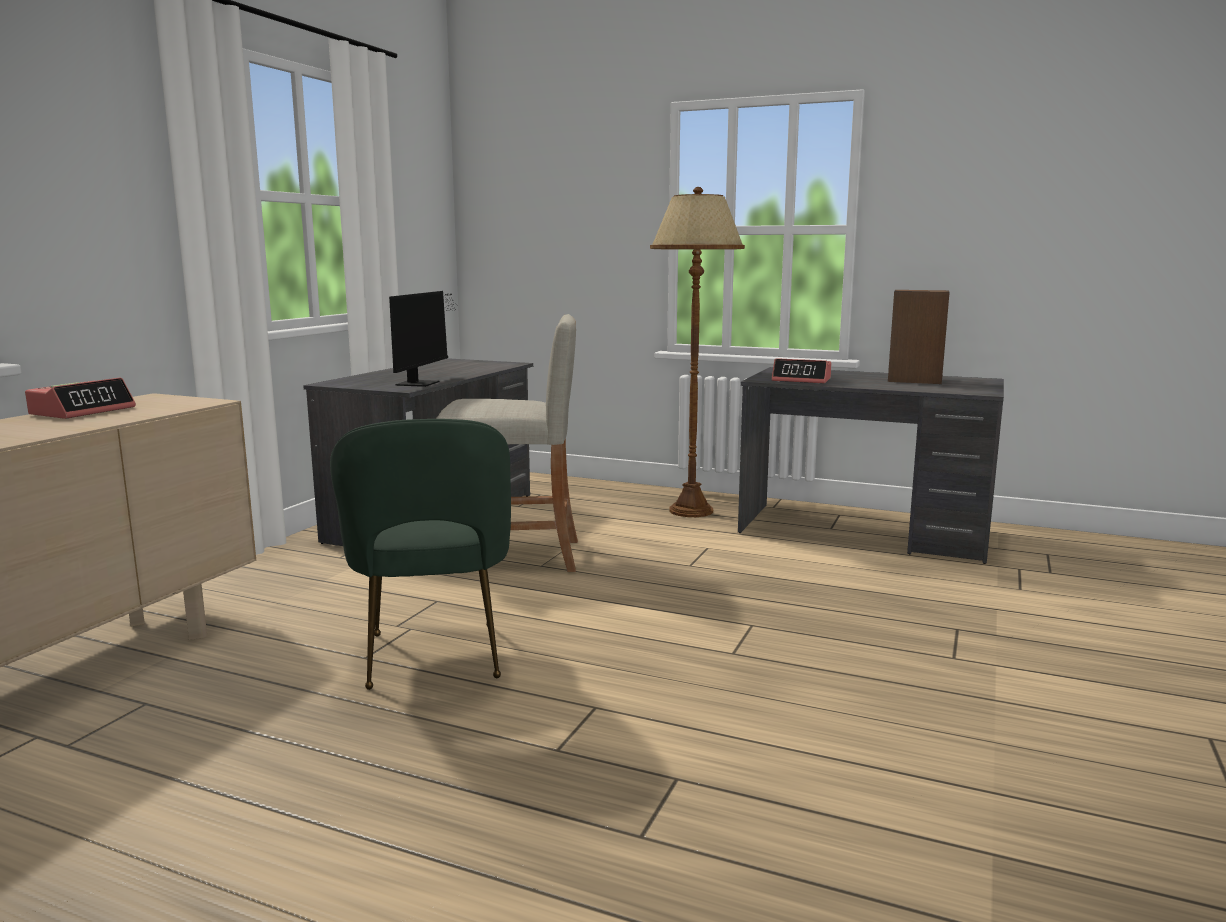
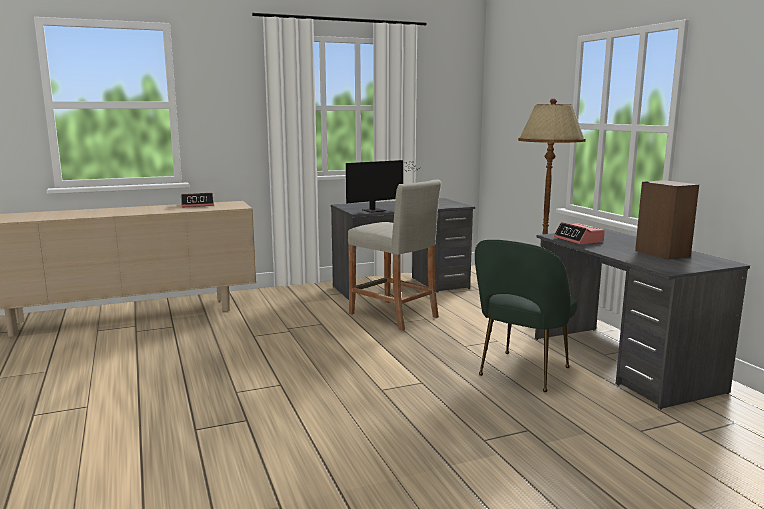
camera: 45 degrees right, 0 degrees up
(433, 662) = (268, 346): green chair -> green chair (521, 374)

